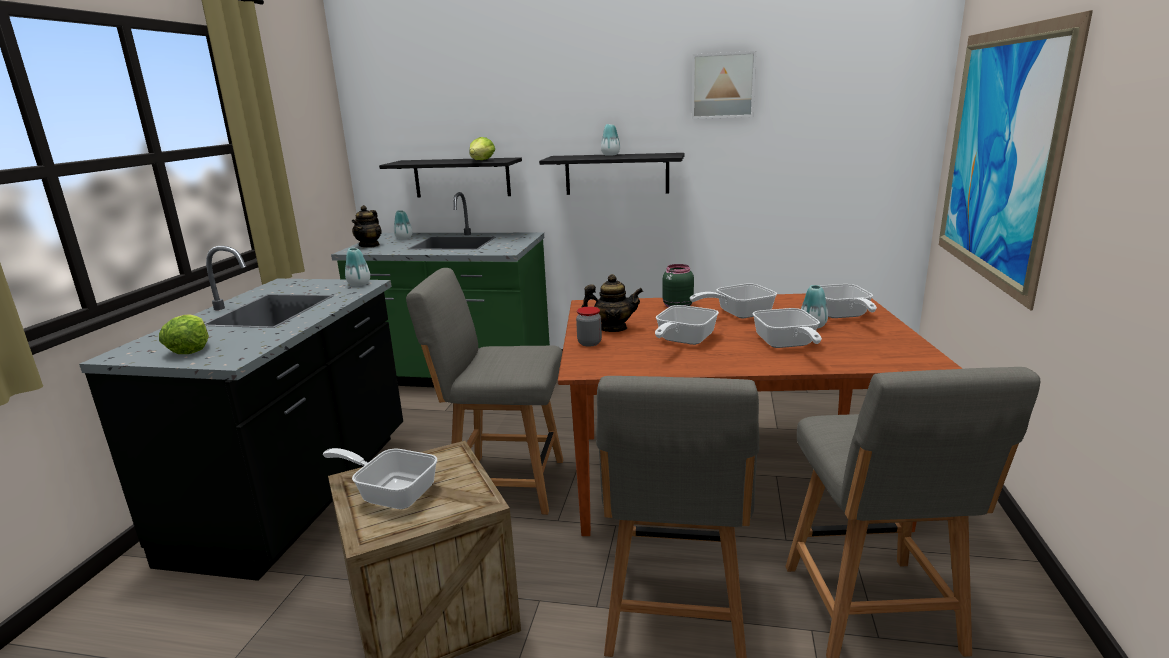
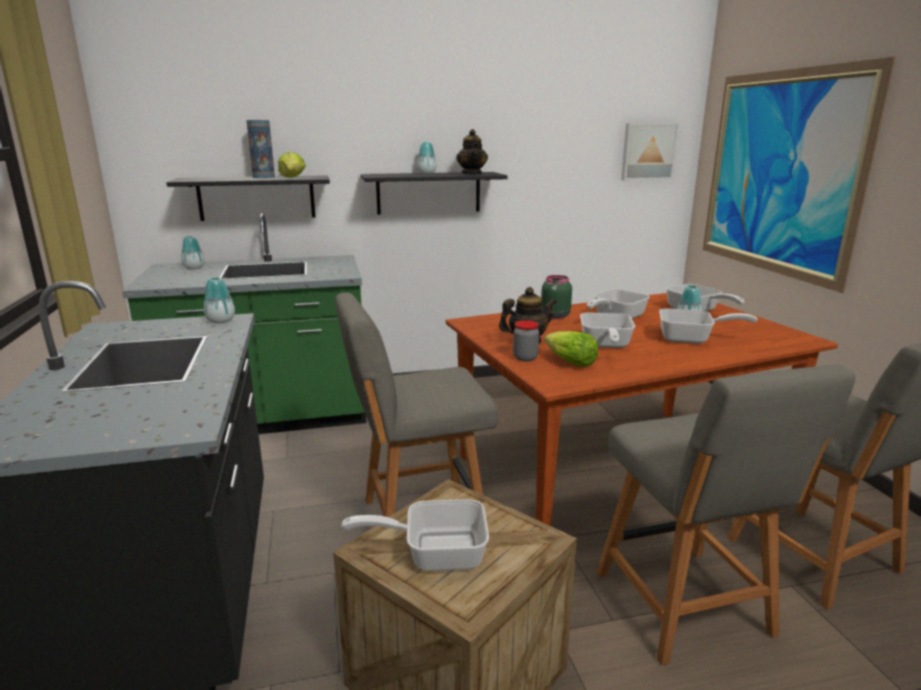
camera: 25 degrees left, 0 degrees up
(190, 349) = (96, 423): lettuce -> lettuce (569, 362)
(369, 245) = (161, 278): teapot -> teapot (472, 174)
(462, 159) = (264, 177): none -> vase
(723, 85) = (528, 109): picture -> picture (648, 151)
(786, 345) = (691, 339): frying pan -> frying pan turned 45 degrees counterclockwise

